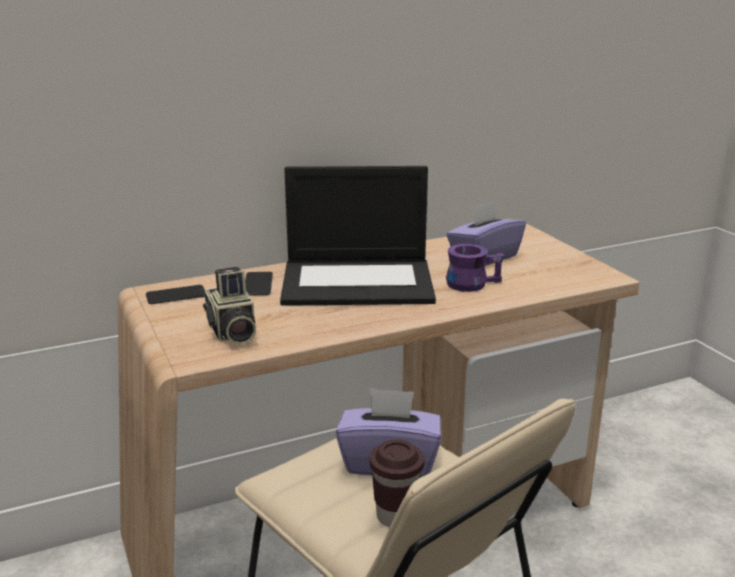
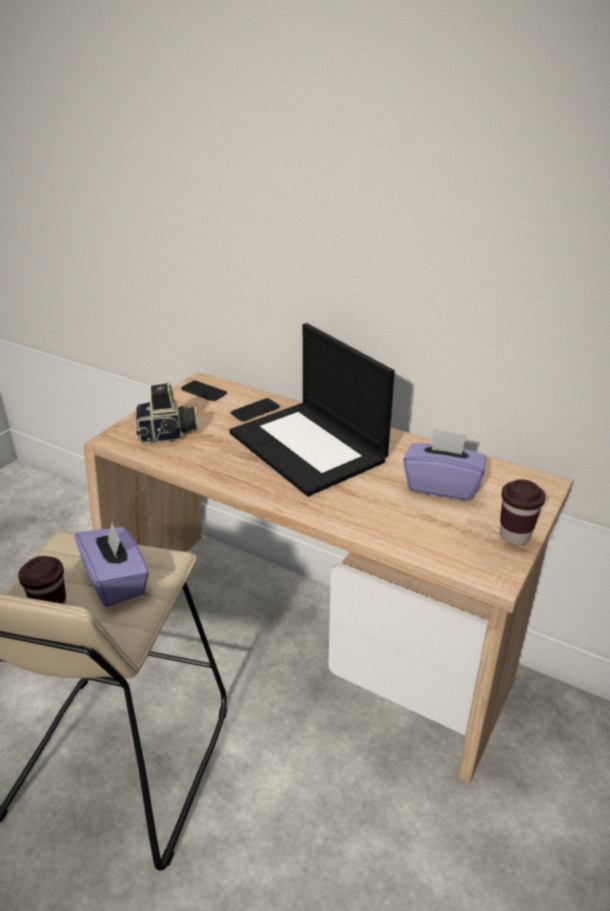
camera: 55 degrees right, 10 degrees up
(231, 332) = (168, 434): camera -> camera turned 135 degrees counterclockwise
(471, 282) = (375, 499): purple mug -> none
(572, 258) = (514, 536): none -> brown cup

